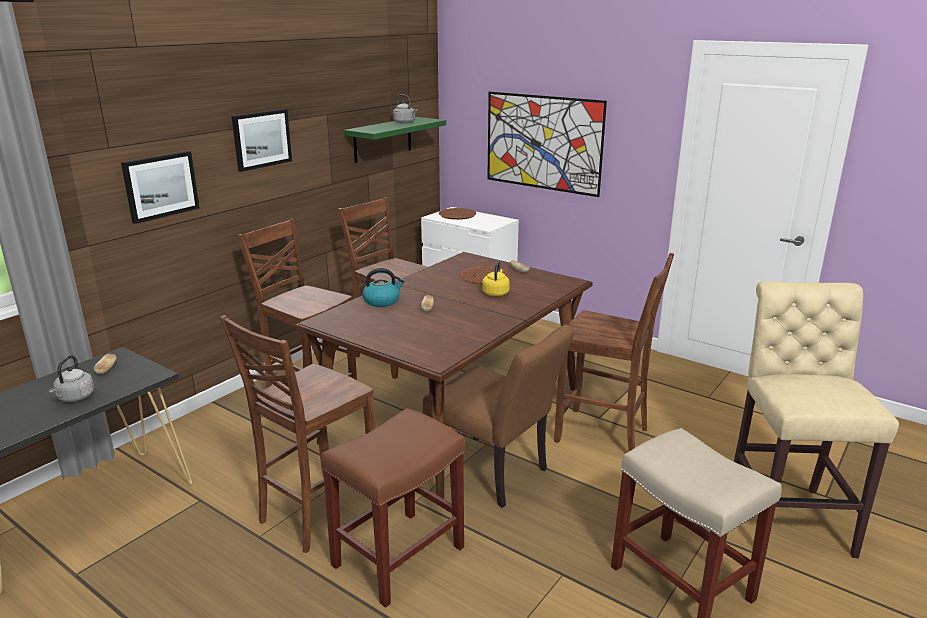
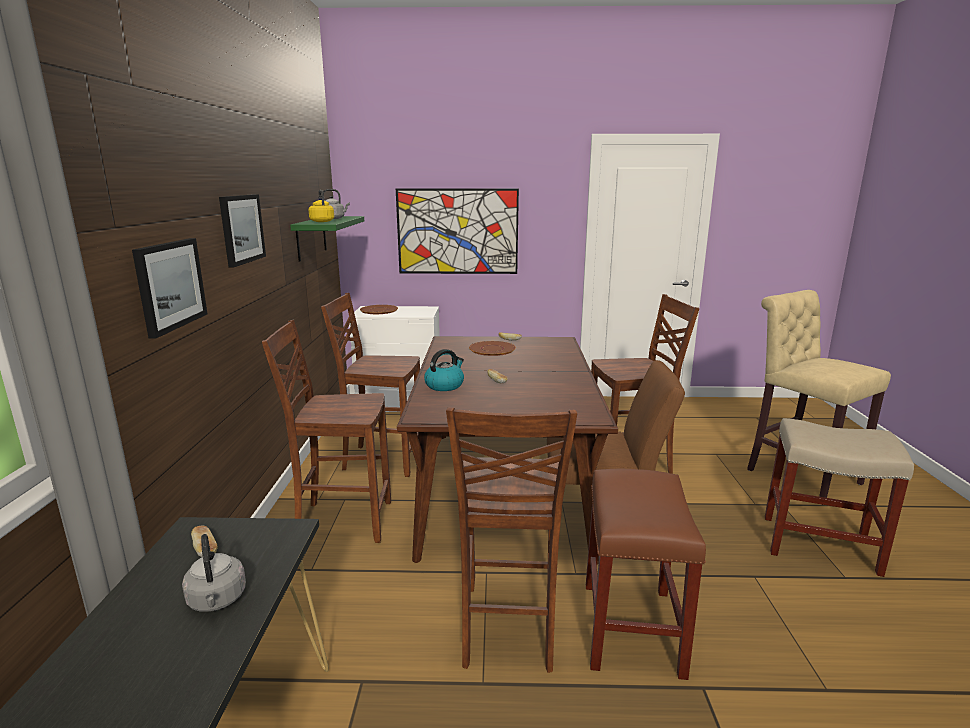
camera: 35 degrees left, 5 degrees down
(496, 293) = (526, 358): yellow kettle -> yellow kettle (322, 221)

